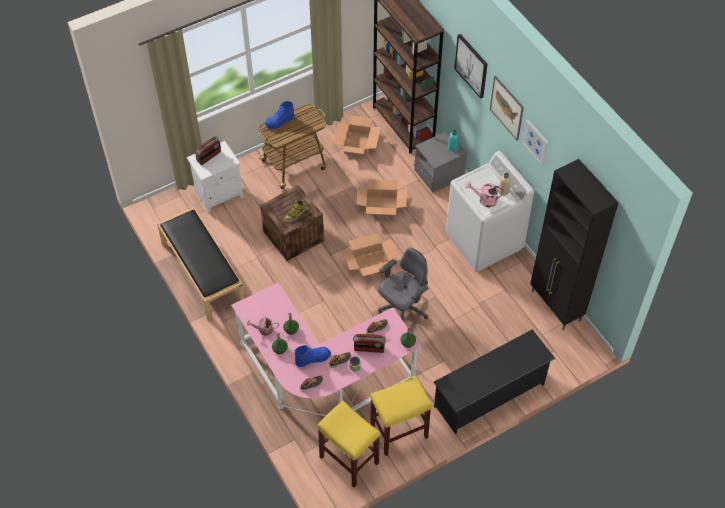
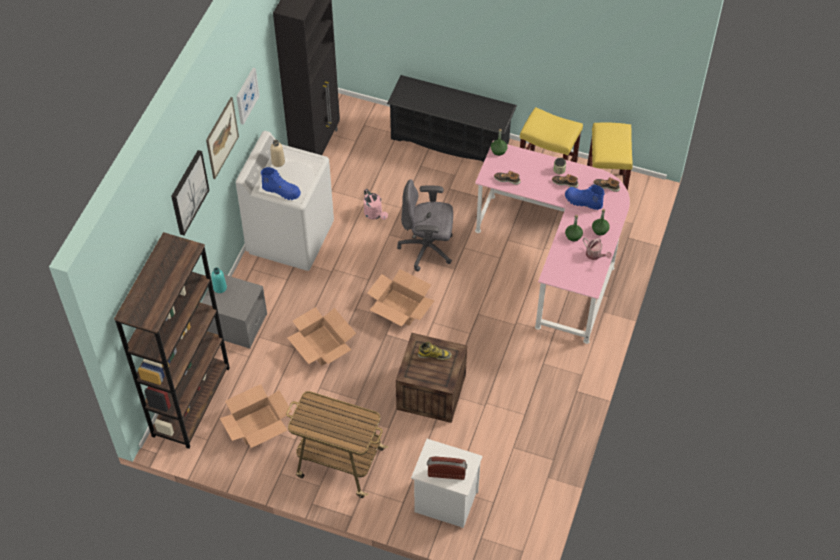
camera: 130 degrees left, 0 degrees up
(202, 272) = (549, 437): black bench -> none
(280, 122) = (341, 436): blue boot -> blue boot (281, 191)
(369, 348) = (532, 171): radio -> none
(484, 200) = (303, 169): pink watering can -> pink watering can (375, 214)

